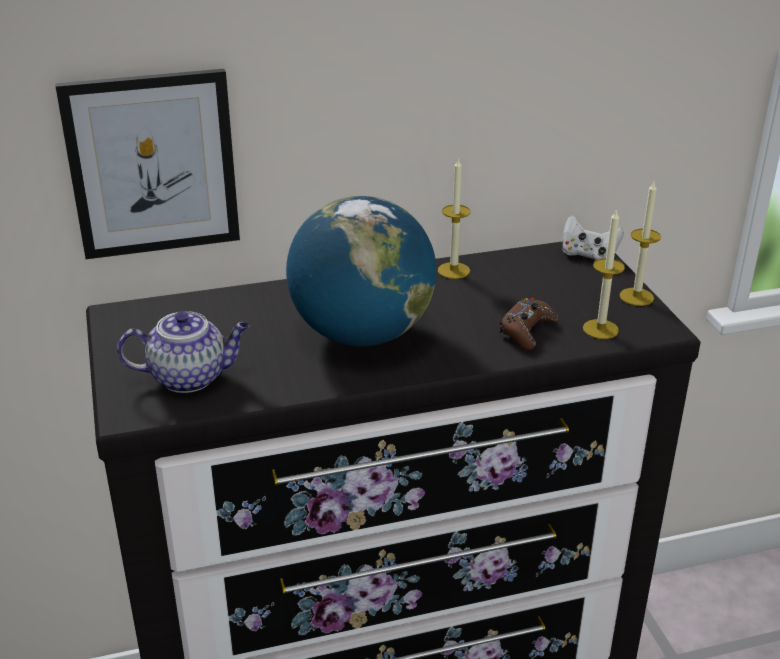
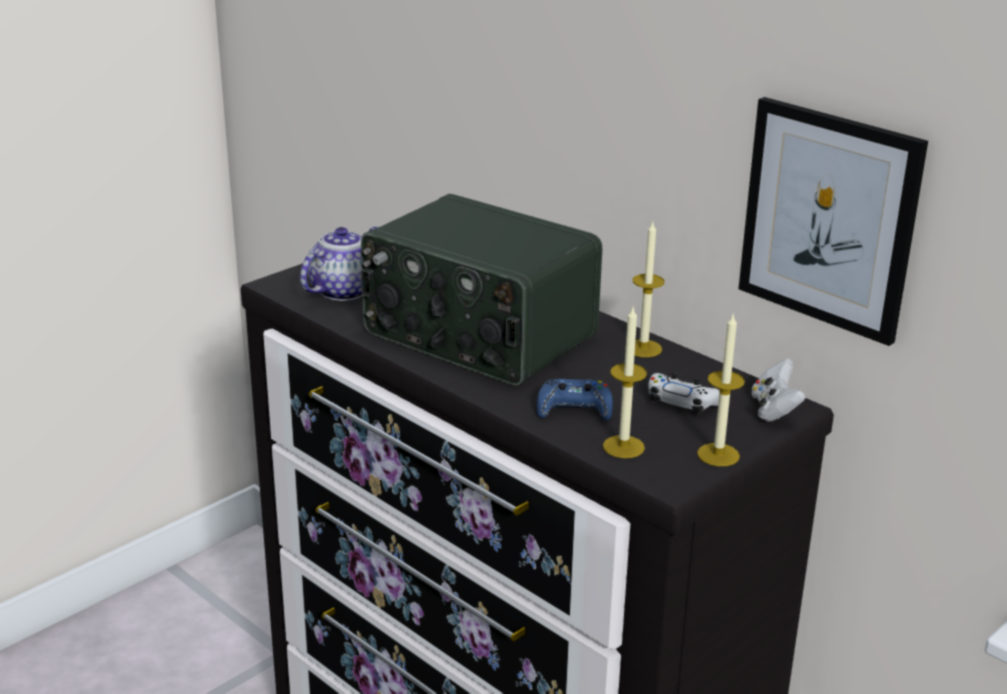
camera: 60 degrees right, 5 degrees down
(152, 164) = (464, 125): picture -> picture (829, 219)
(190, 377) = (343, 290): teapot -> teapot turned 105 degrees counterclockwise
(361, 334) = (478, 336): globe -> radio
(527, 331) = (574, 409): brown game controller -> blue game controller
(550, 283) = (682, 401): none -> white game controller

